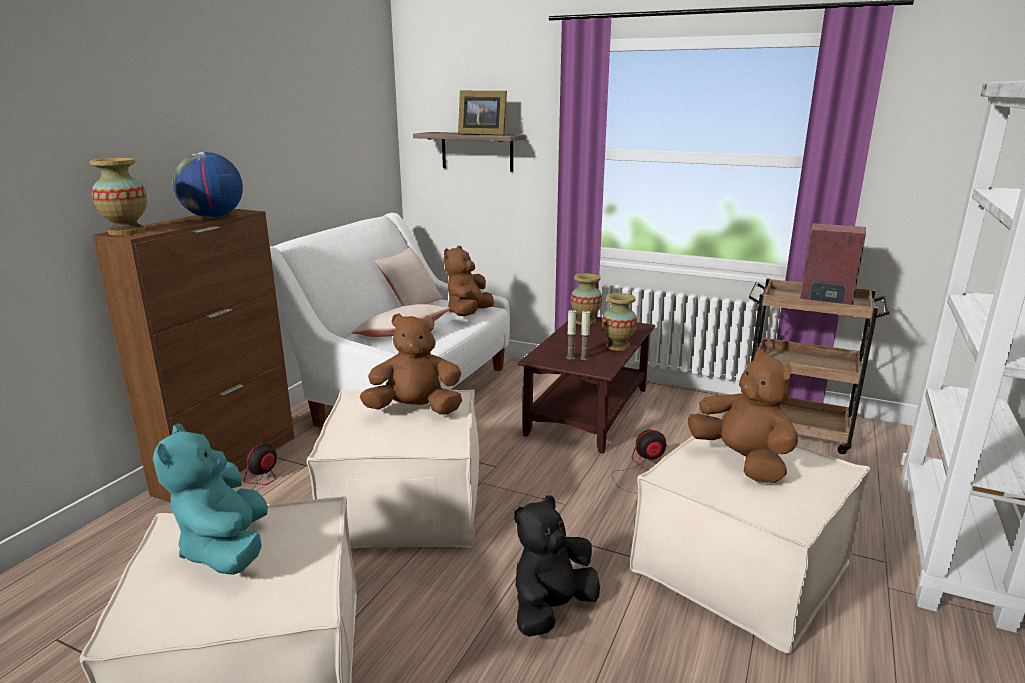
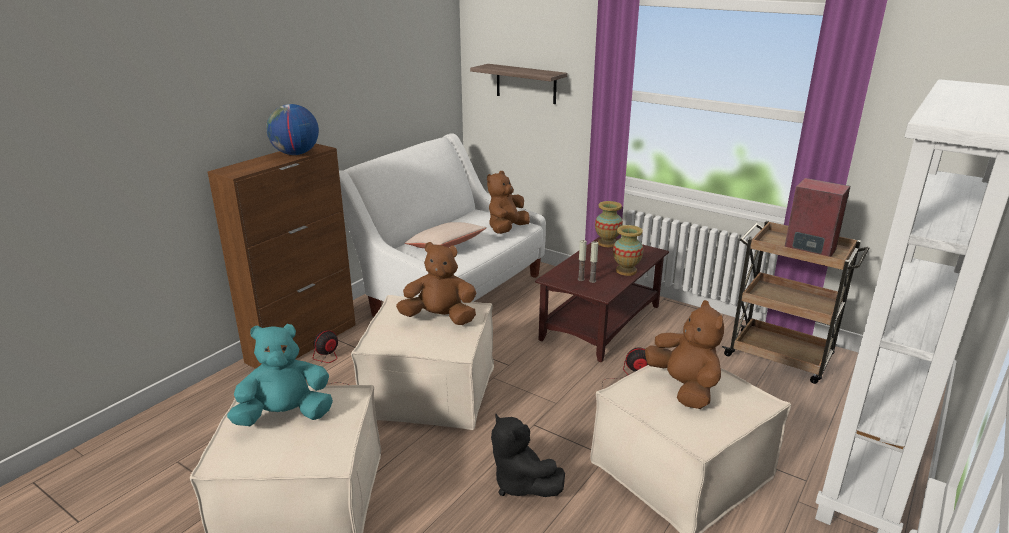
camera: 10 degrees right, 5 degrees up
(127, 232) = (231, 170): vase -> none
(226, 549) = (285, 416): turquoise plush toy -> turquoise plush toy turned 75 degrees clockwise
(411, 304) = (461, 216): beige pillow -> none
(481, 134) = (528, 71): picture frame -> none
(551, 609) = (521, 483): black plush toy -> black plush toy turned 90 degrees counterclockwise

